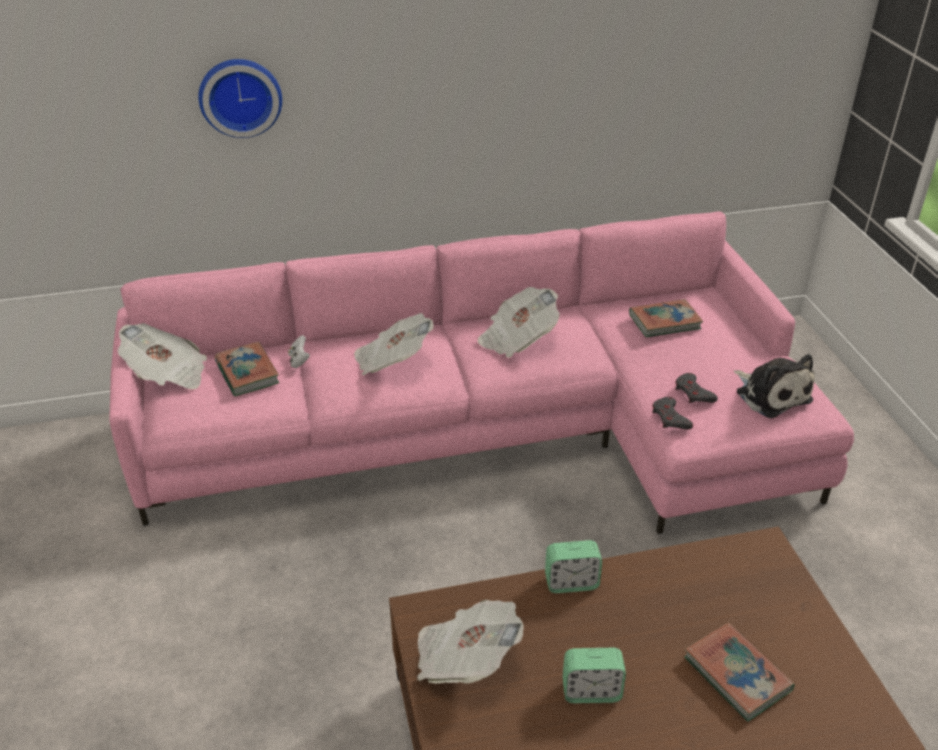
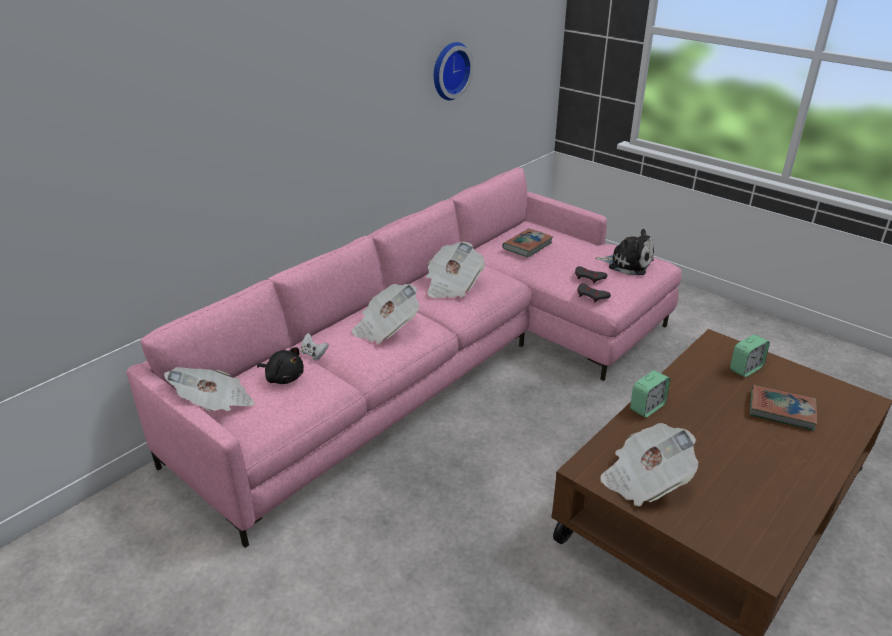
camera: 35 degrees left, 5 degrees down
(240, 96) = (211, 139): wall clock -> wall clock (449, 70)
(247, 373) = (283, 377): book -> black plush toy
(591, 691) = (729, 458): alarm clock -> alarm clock (745, 369)

